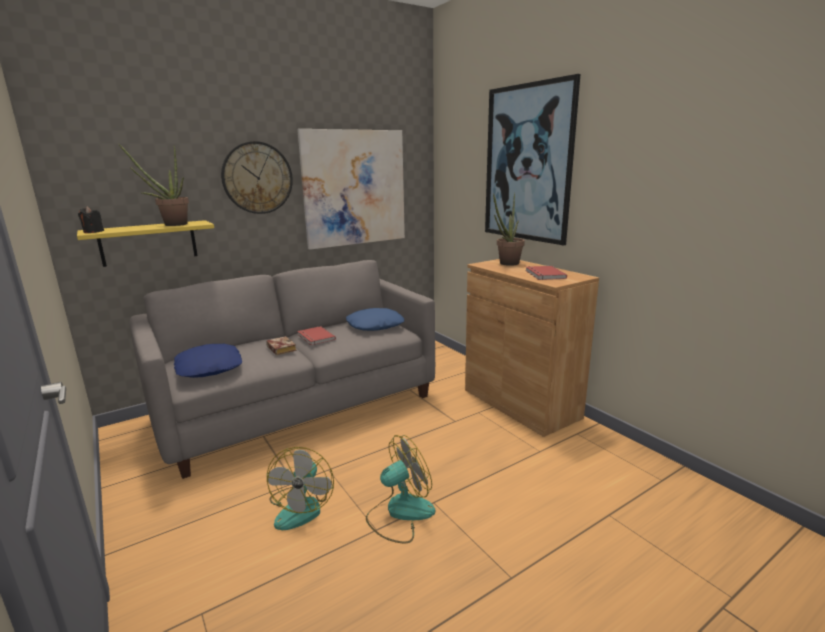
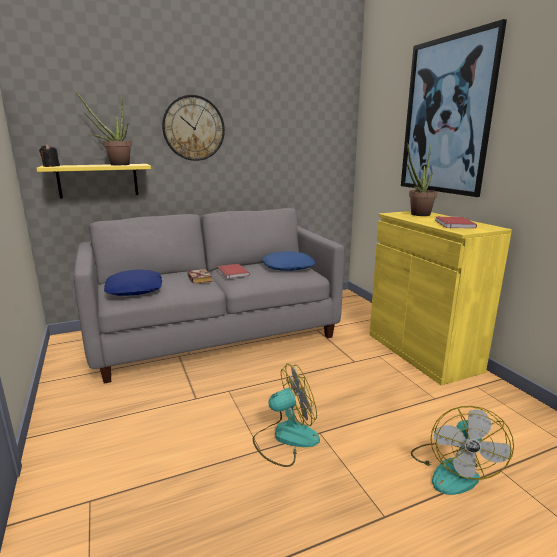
camera: 10 degrees right, 0 degrees up
(302, 507) = (198, 420): fan -> fan (453, 469)
(354, 188) = (281, 142): picture -> none
(520, 403) = (422, 352): brown cabinet -> yellow cabinet

